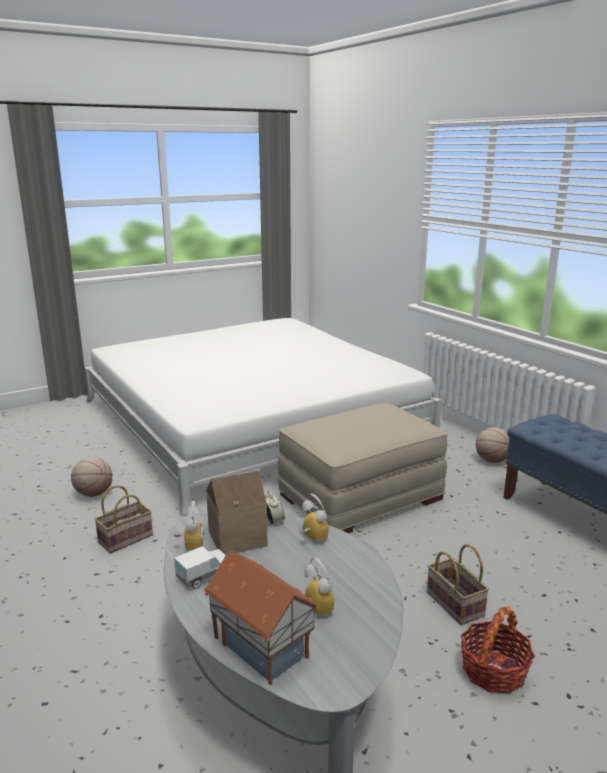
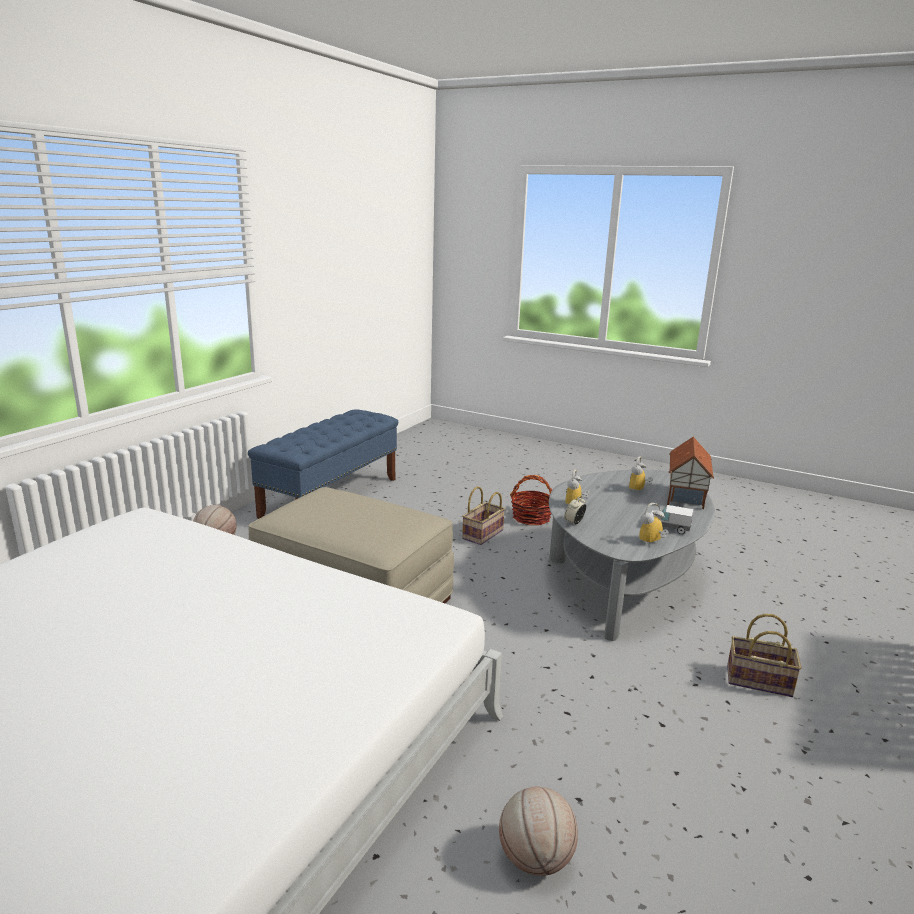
camera: 120 degrees left, 0 degrees up
(126, 538) = (589, 740): basket -> basket (757, 681)
(236, 536) = (614, 530): toy house -> none

